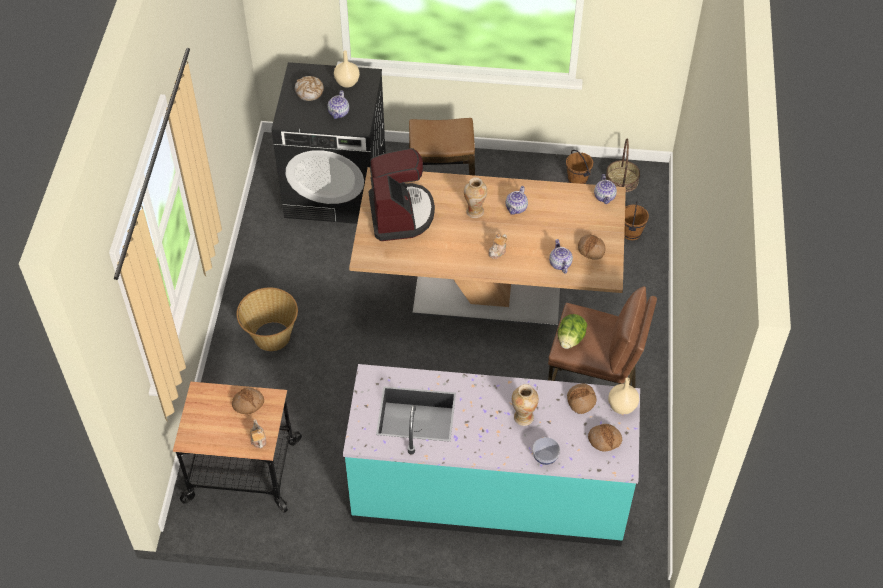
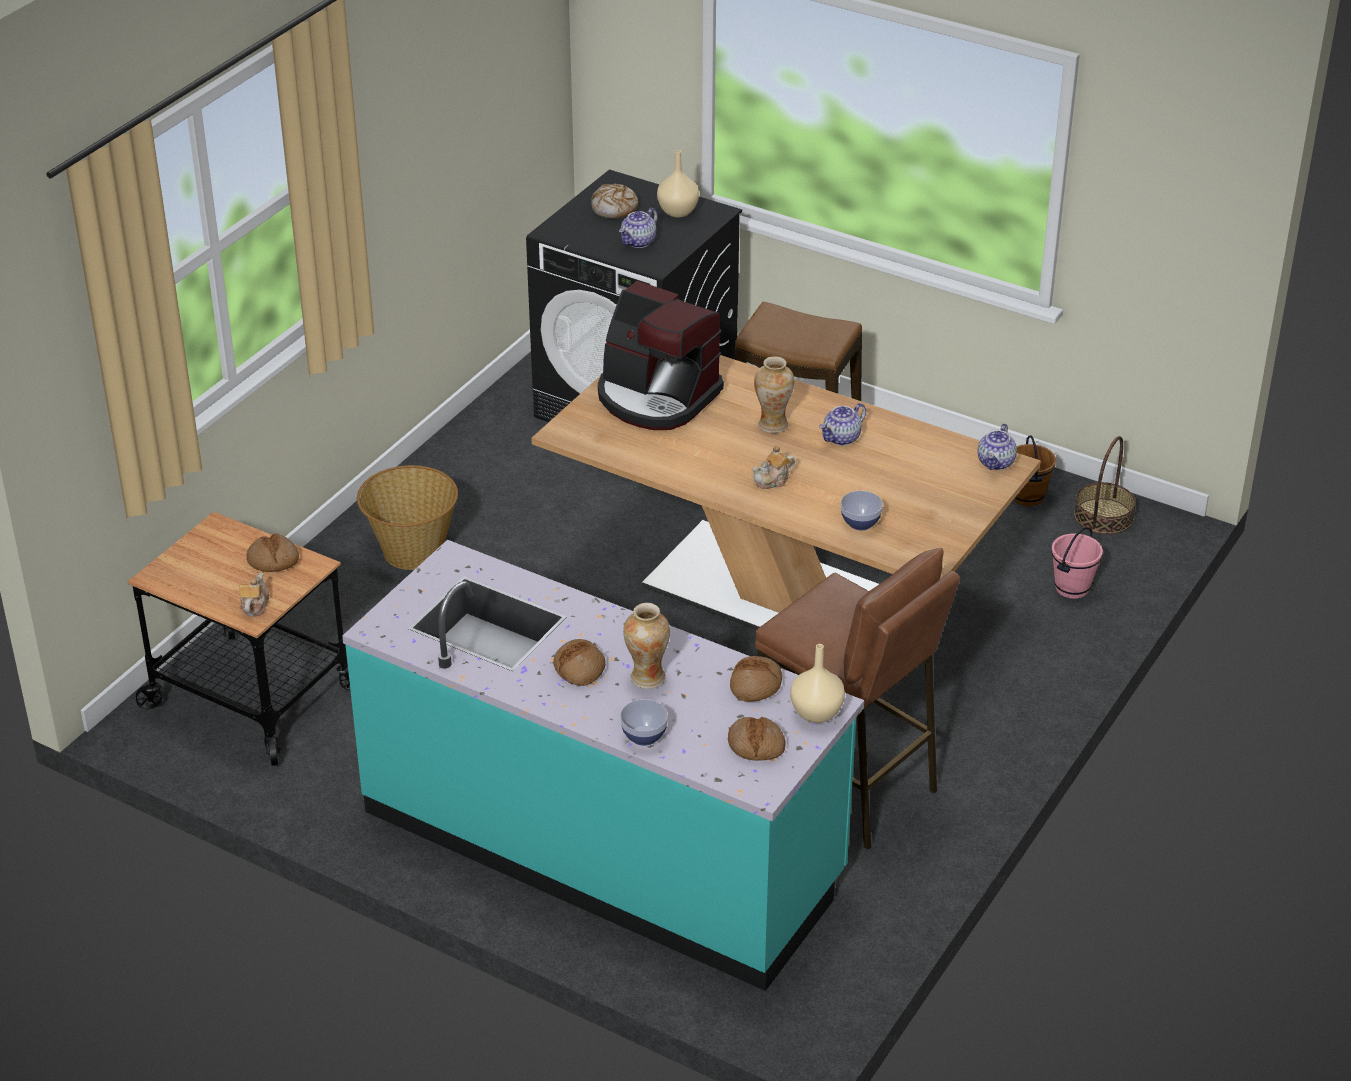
camera: 25 degrees right, 15 degrees down
(400, 214) = (656, 397): coffee machine -> coffee machine turned 105 degrees clockwise
(559, 263) = (860, 523): teapot -> bowl
(570, 339) = (805, 616): lettuce -> none
(591, 249) = (925, 520): bread -> bread (580, 668)
(631, 233) = (1072, 588): brown bucket -> pink bucket

